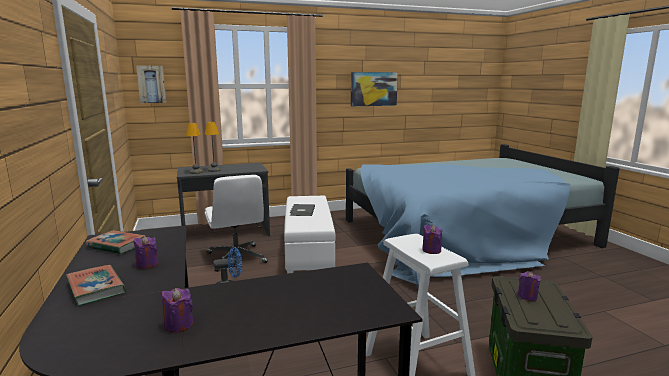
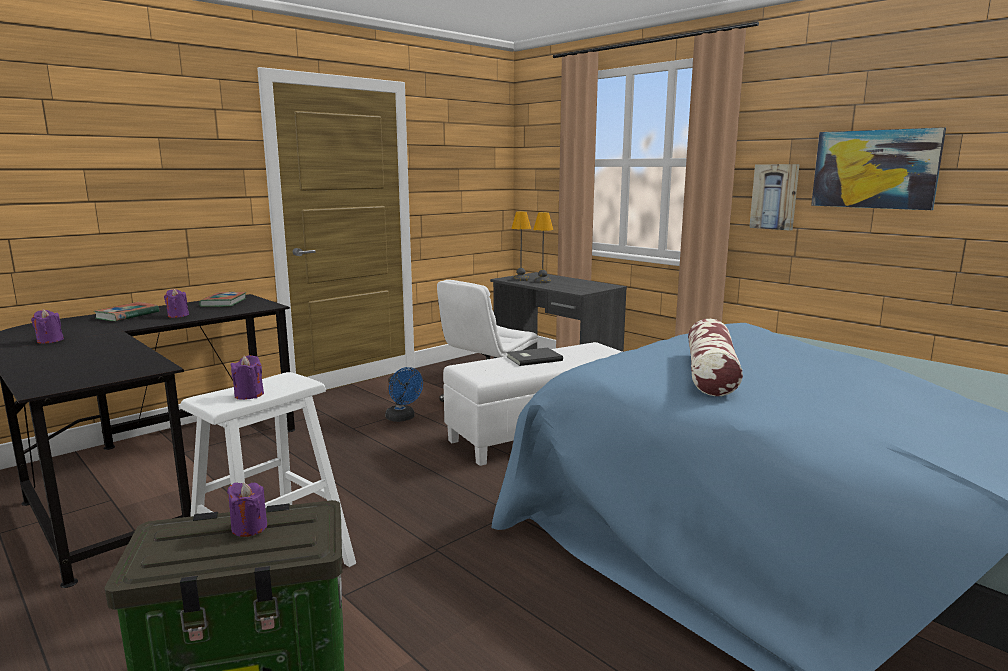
camera: 65 degrees right, 0 degrees up
(151, 84) = (536, 160): picture -> picture (775, 196)
(439, 180) = (711, 373): none -> pillow

